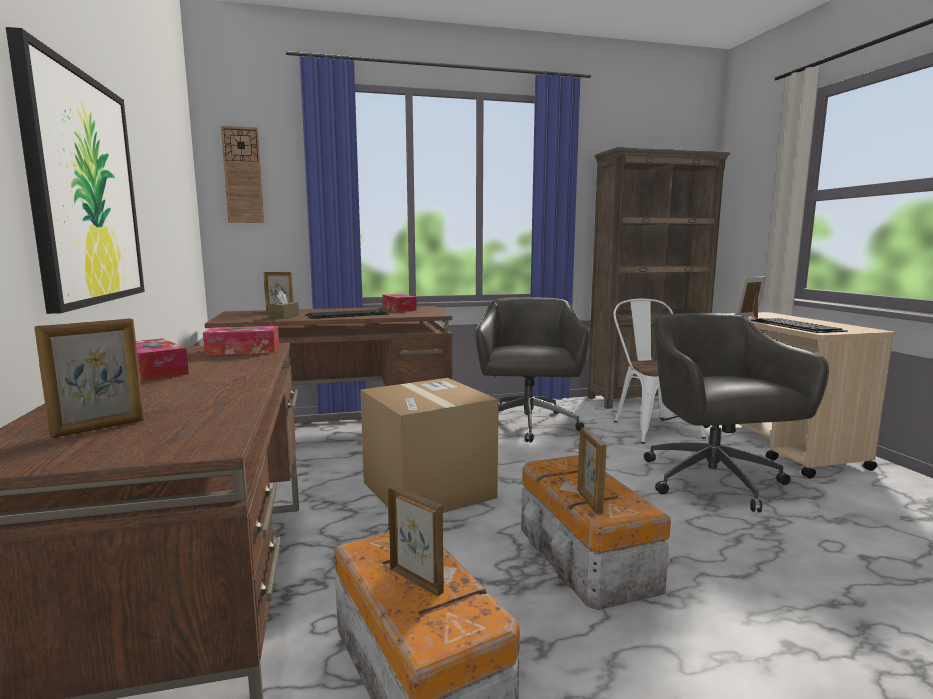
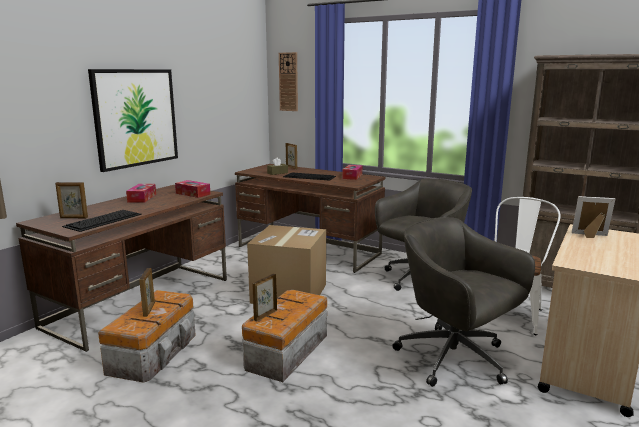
camera: 45 degrees right, 5 degrees up
(714, 482) = (455, 359): grey office chair -> grey office chair turned 75 degrees counterclockwise
(797, 325) = (583, 253): keyboard -> keyboard (103, 220)

